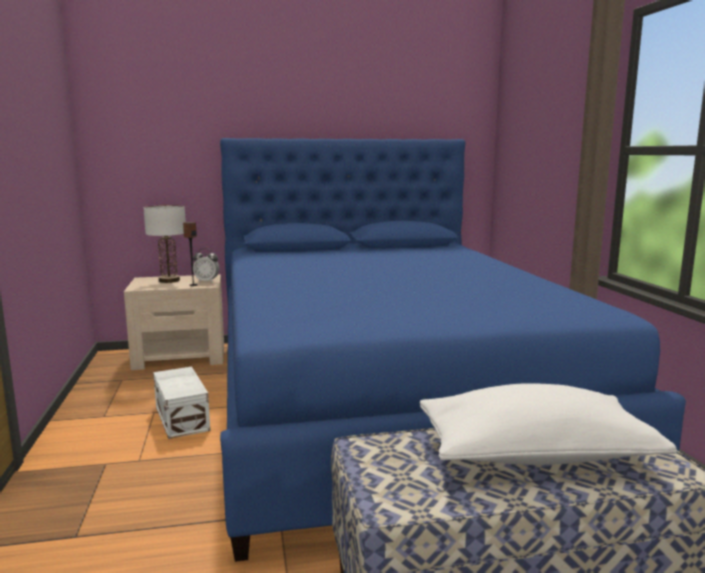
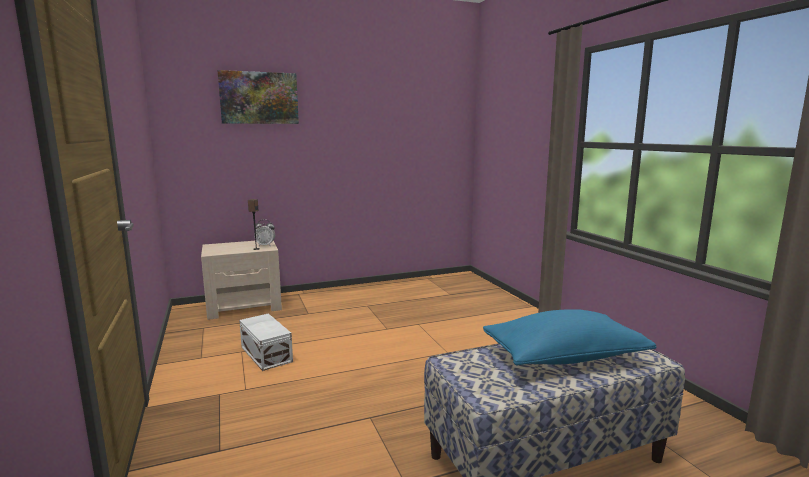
camera: 10 degrees left, 0 degrees up
(169, 280) = (234, 246): table lamp -> none
(206, 95) = (259, 98): none -> picture
(385, 401) = (417, 329): blue bed -> none
(534, 454) = (564, 357): white pillow -> blue pillow

